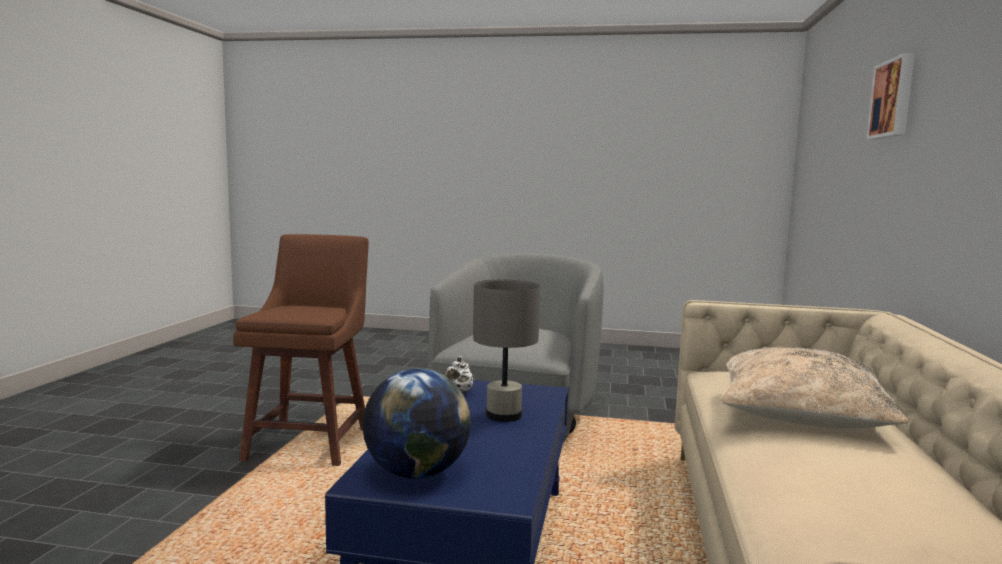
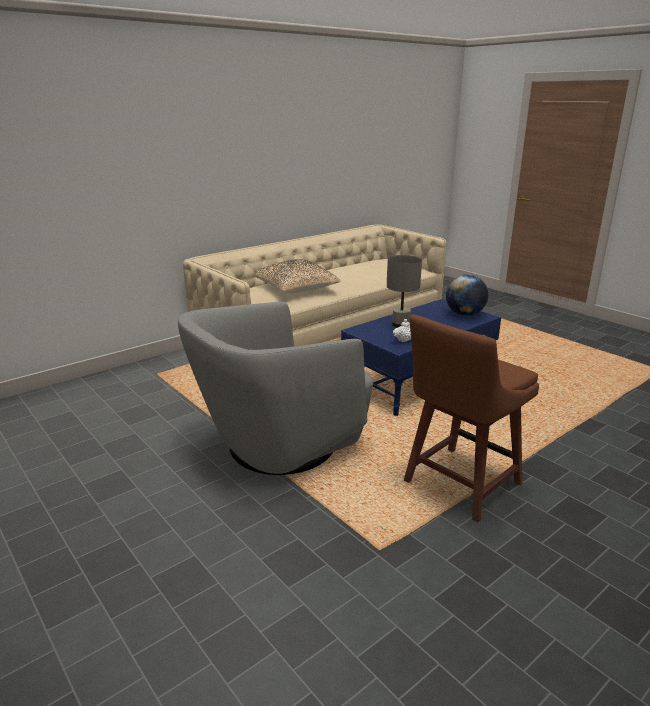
camera: 140 degrees left, 15 degrees up
(893, 99) = (118, 133): picture -> none

